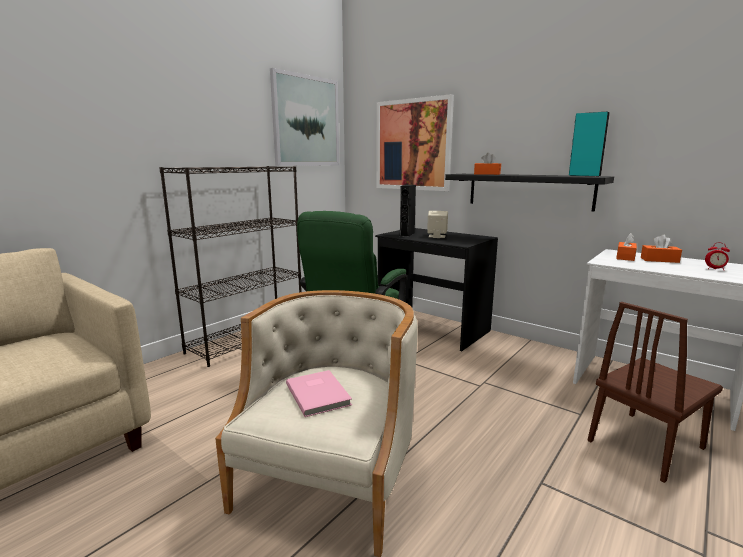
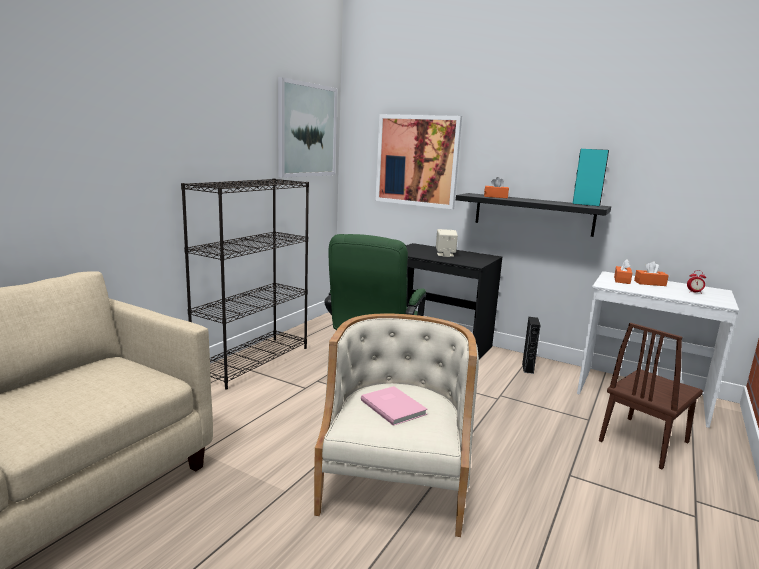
camera: 10 degrees left, 0 degrees up
(407, 234) = (415, 252): black speaker -> black speaker (527, 368)

